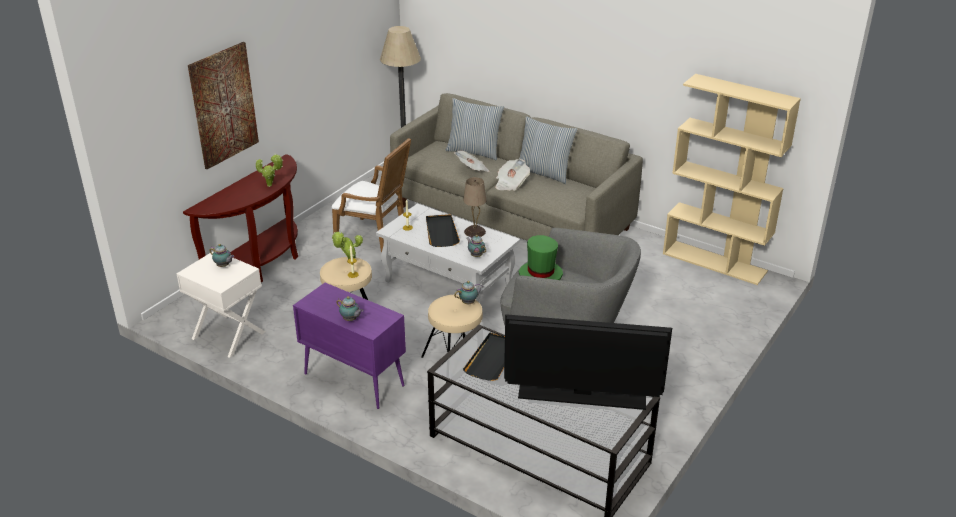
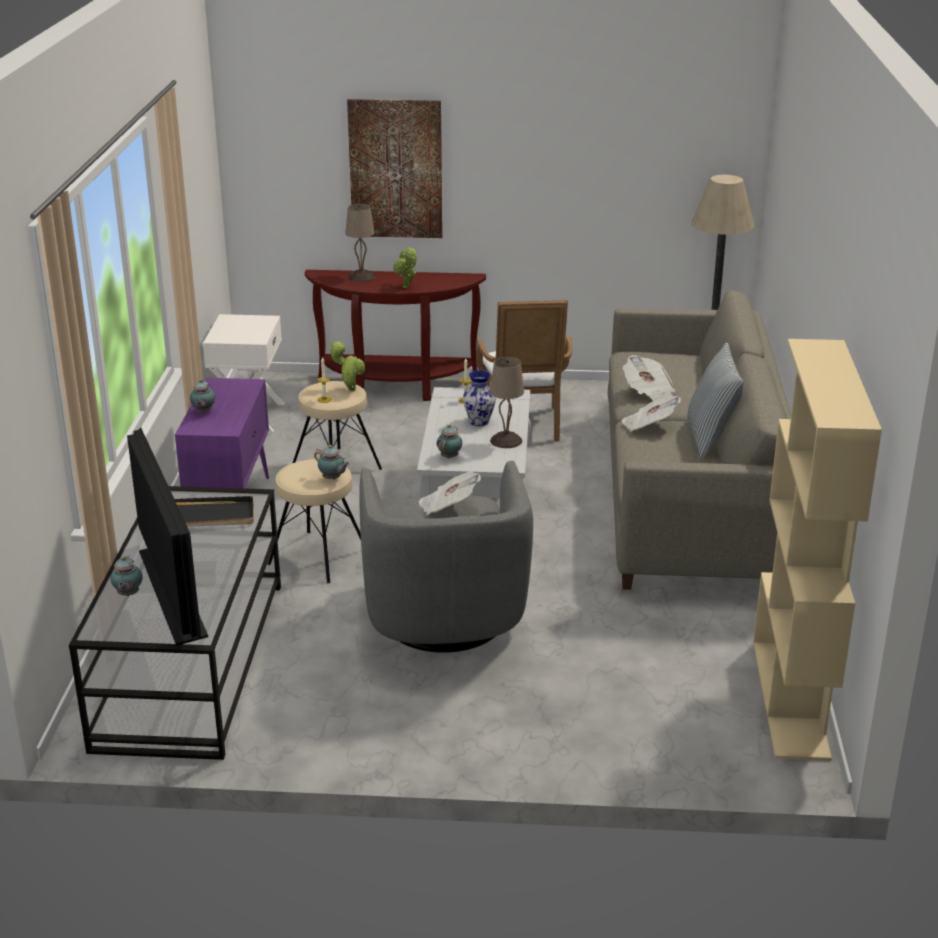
camera: 60 degrees right, 5 degrees down
(223, 266) = (253, 328): teapot -> teapot (128, 595)
(228, 195) = (361, 277): none -> beige table lamp
(441, 232) = (479, 422): black tray -> vase
(474, 151) = (699, 381): pillow -> none
(540, 274) = (448, 507): green hat -> newspaper

